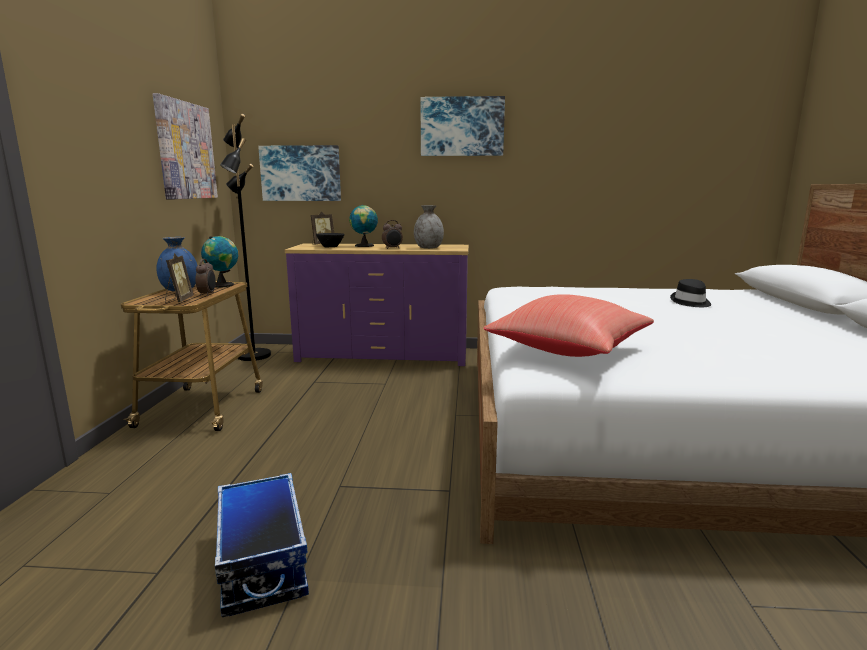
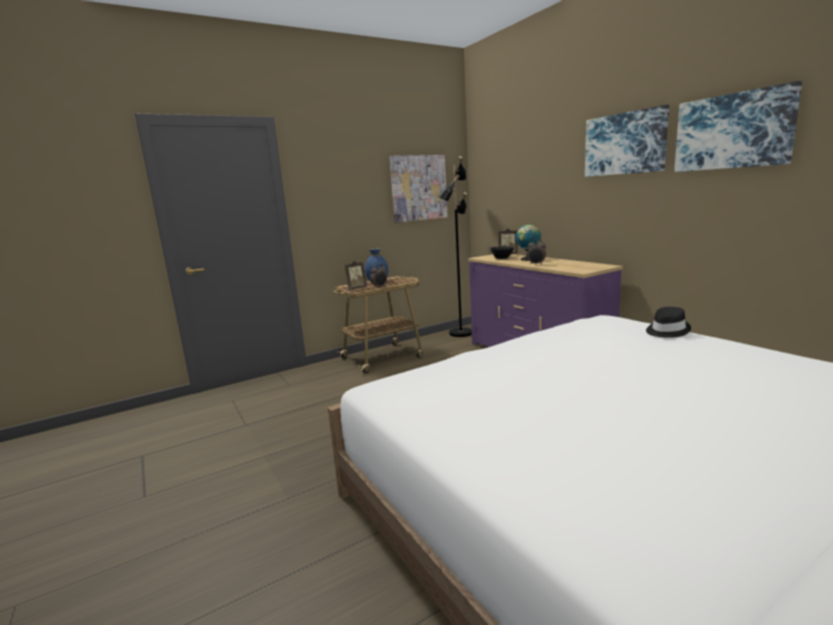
camera: 55 degrees right, 0 degrees up
(223, 285) = (405, 281): globe -> none
(261, 562) = (269, 441): storage box -> none
(301, 173) = (505, 196): picture -> picture (733, 131)
(428, 248) = (565, 266): grey vase -> none
(570, 351) = (437, 382): red pillow -> none
(690, 302) = (746, 383): black hat -> black hat (666, 331)

